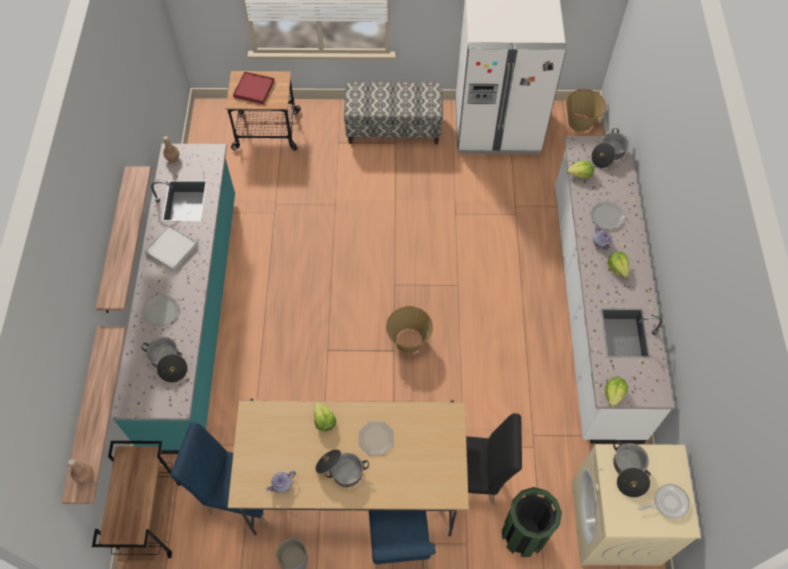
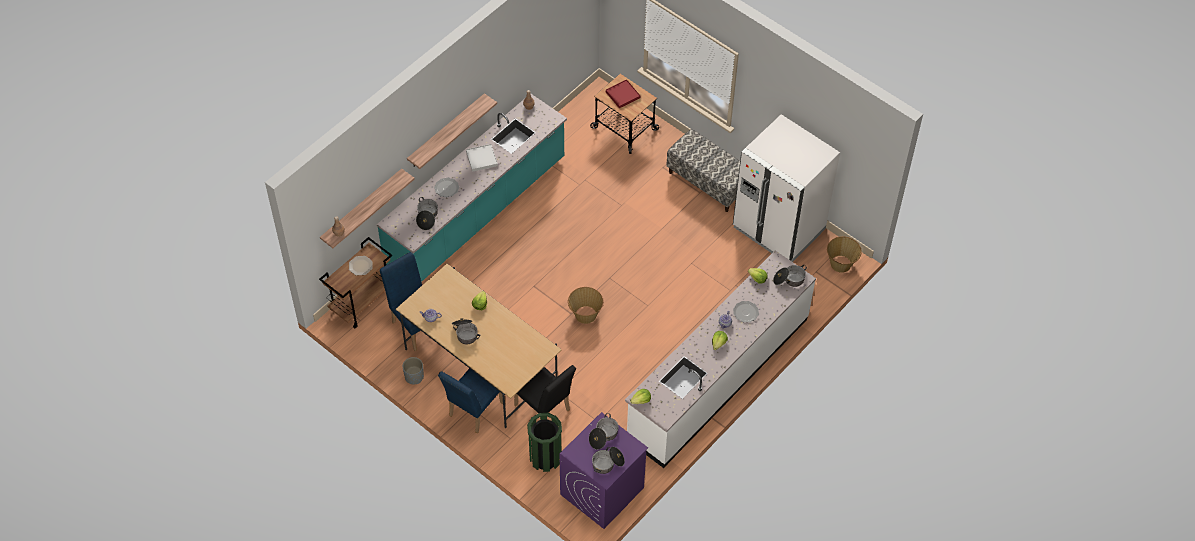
camera: 40 degrees right, 5 degrees down
(376, 438) = (497, 332): plate -> plate (360, 266)
(615, 523) = (602, 491): beige washing machine -> purple washing machine
(668, 502) = (608, 463): frying pan -> cooking pot

